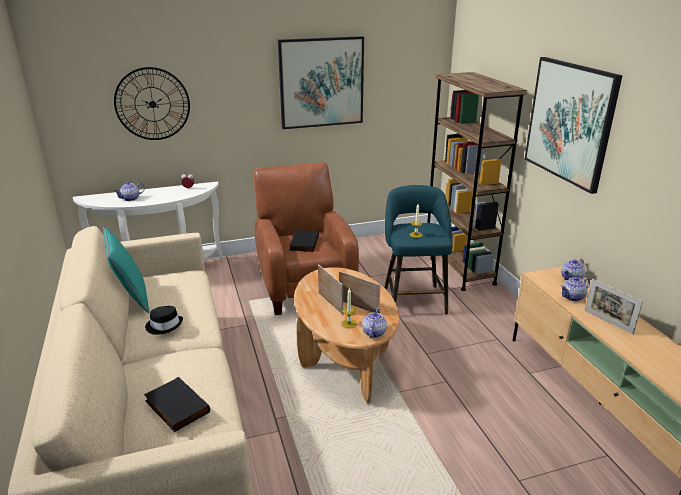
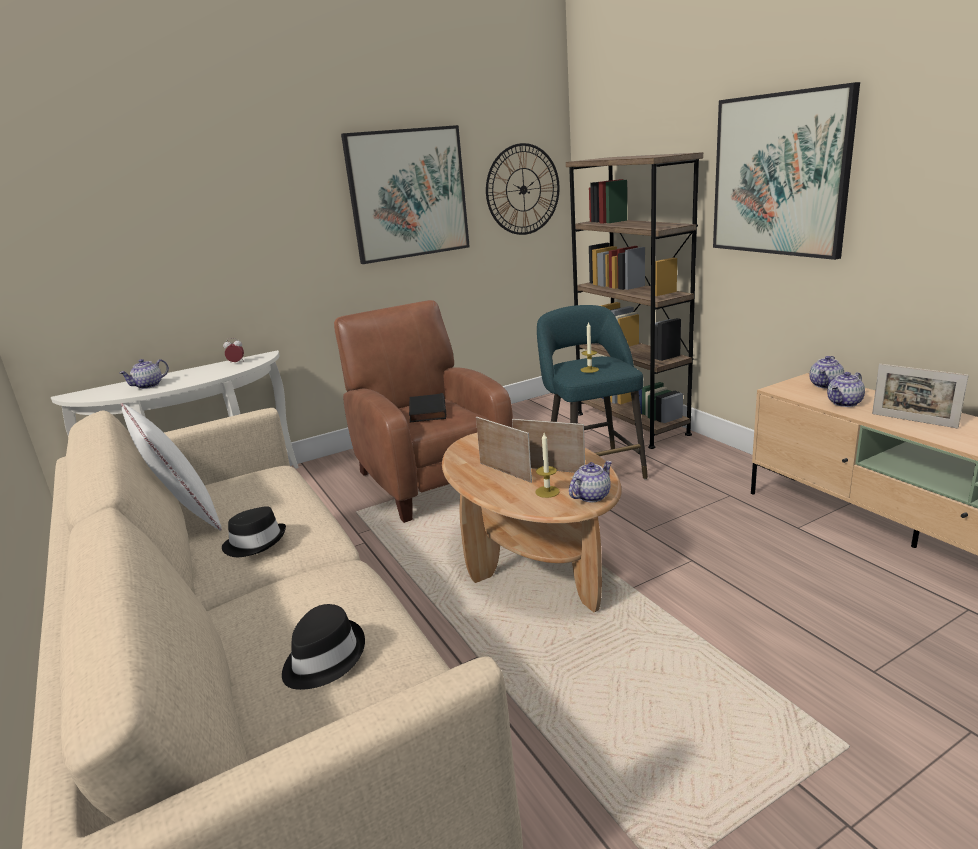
camera: 10 degrees left, 5 degrees down
(132, 299) = (185, 517): turquoise pillow -> white pillow
(152, 104) = (166, 240): wall clock -> wall clock (523, 189)
(175, 407) = (323, 658): black book -> black hat
(374, 332) = (591, 496): teapot -> teapot turned 45 degrees clockwise

